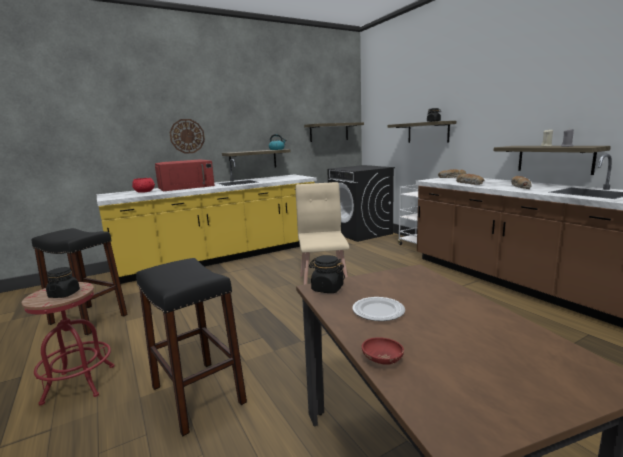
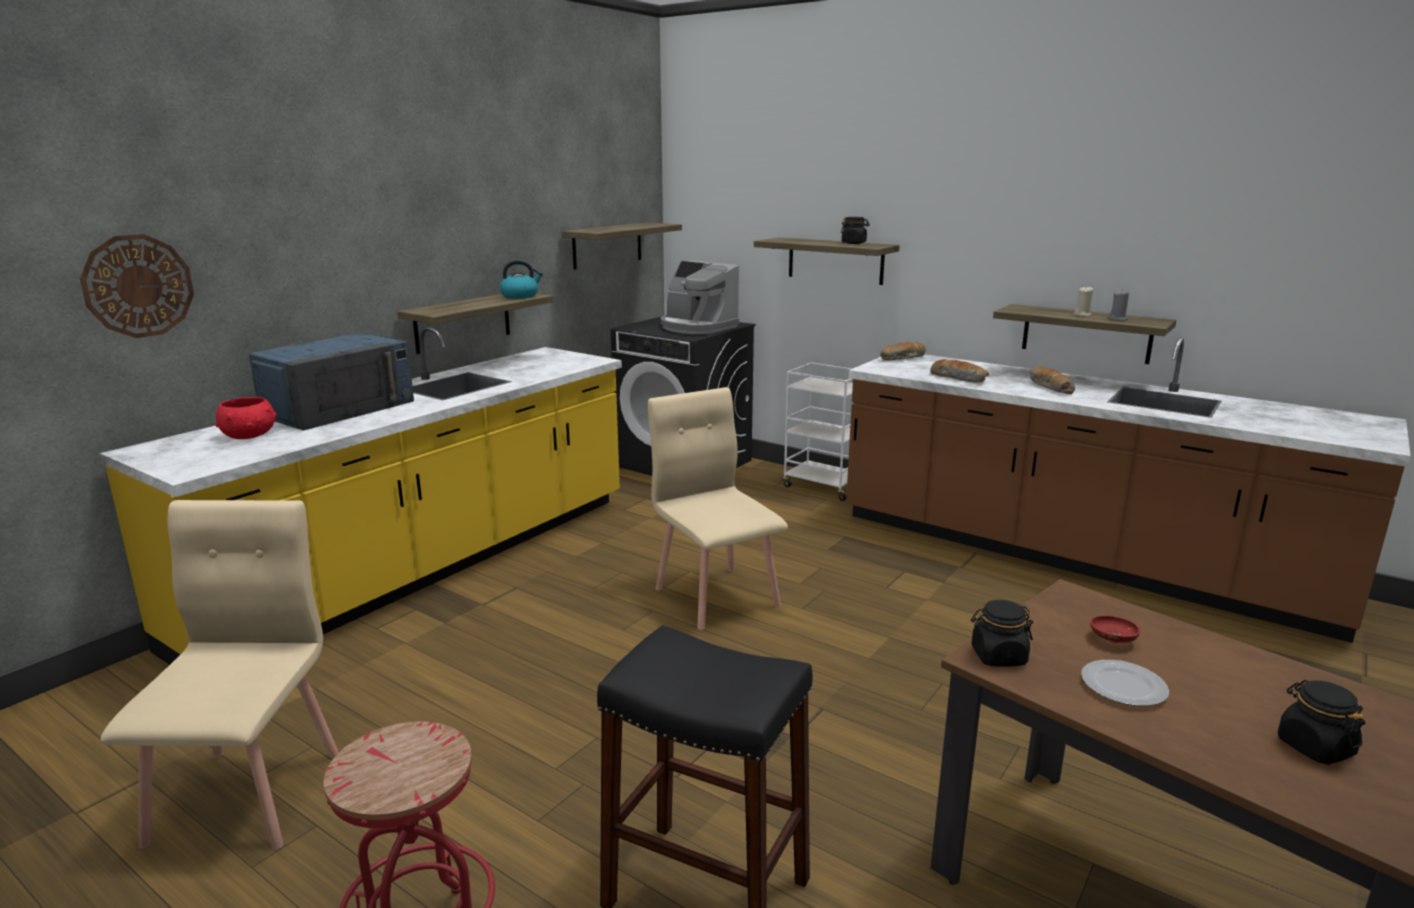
camera: 25 degrees left, 5 degrees up
(64, 294) = (420, 763): black jar -> black jar (1314, 747)
(88, 319) = (248, 795): black stool -> beige chair
(187, 136) = (319, 276): wall clock -> wall clock (138, 286)
(187, 187) = (340, 408): red microwave -> blue microwave
(365, 168) = (697, 327): none -> coffee machine
(382, 360) = (1228, 768): red bowl -> red bowl (1112, 640)

